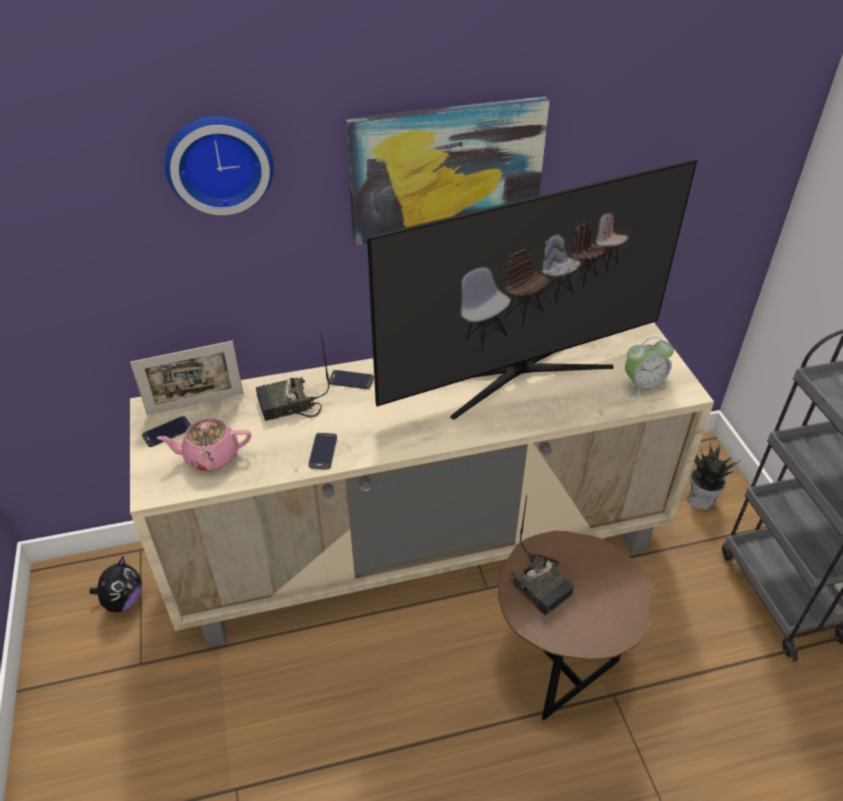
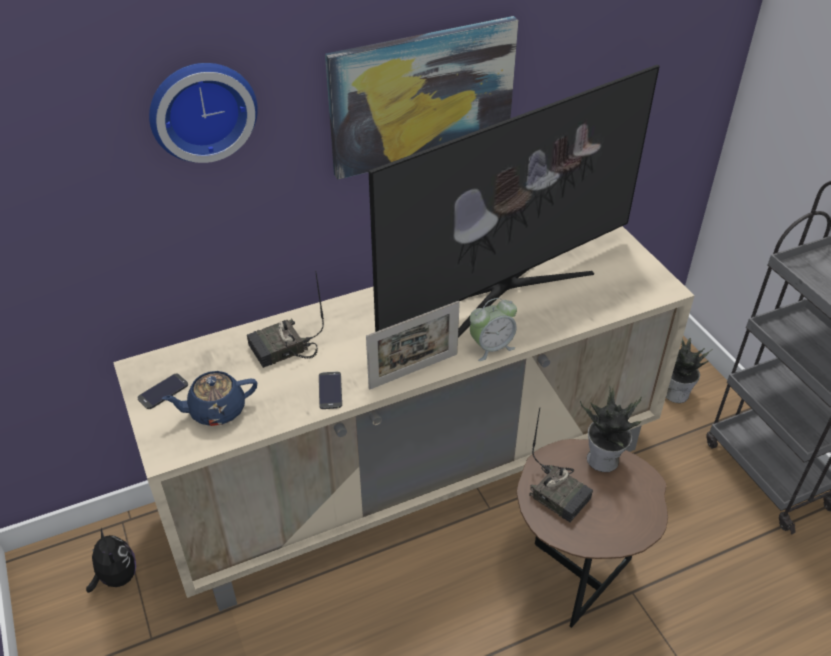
camera: 10 degrees left, 0 degrees up
(123, 600) = (116, 577): plush toy -> plush toy turned 45 degrees counterclockwise
(195, 404) = (185, 359): picture frame -> picture frame (413, 371)
(210, 456) = (216, 410): pink teapot -> blue teapot
(351, 380) = (339, 316): phone -> none
(594, 557) = (604, 460): none -> potted plant
(643, 385) = (625, 287): alarm clock -> alarm clock (491, 347)

